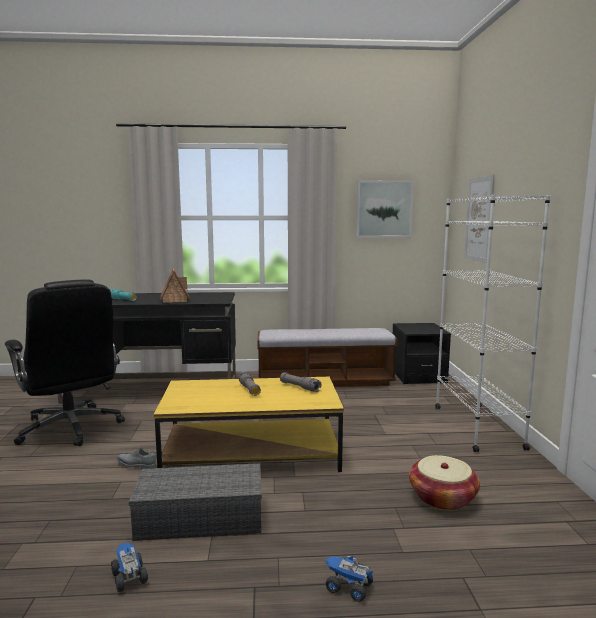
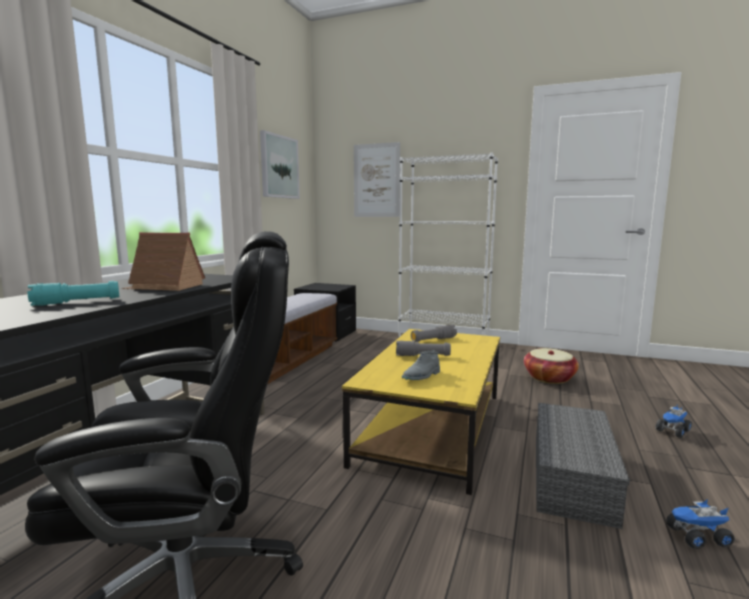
camera: 65 degrees left, 0 degrees up
(136, 465) = (419, 509): grey shoe -> grey shoe (421, 377)

